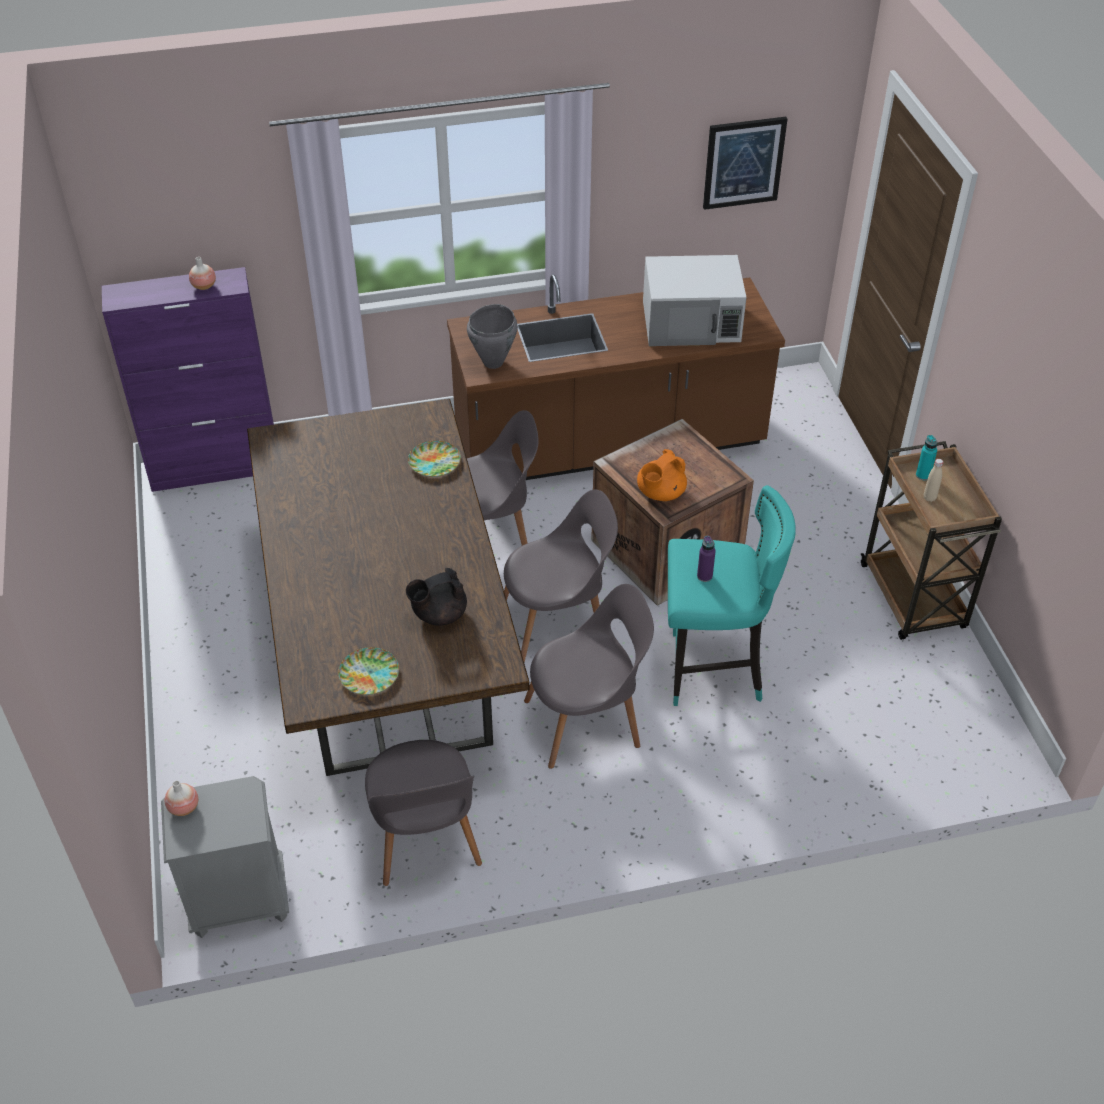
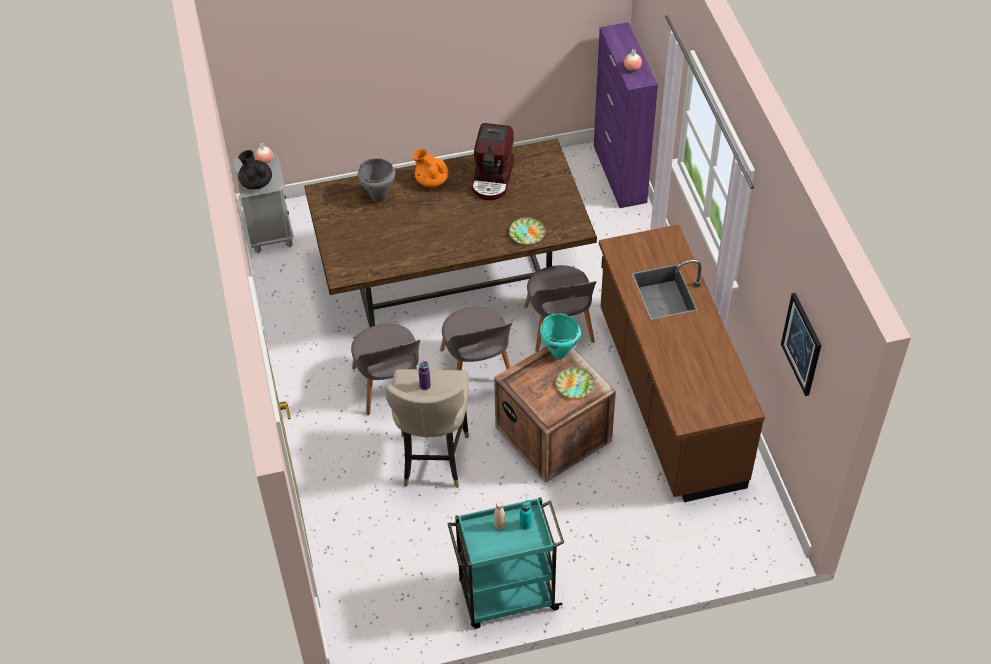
camera: 90 degrees right, 5 degrees up
(317, 494) = (493, 178): none -> coffee machine
(369, 674) = (339, 217): plate -> plate (575, 385)
(424, 839) = (303, 309): grey chair -> none
(438, 614) = (385, 244): black teapot -> black teapot (256, 182)
(494, 362) = (628, 253): grey cooking pot -> grey cooking pot (379, 197)
(620, 464) = (559, 352): none -> turquoise cooking pot
(660, 493) = (528, 375): orange teapot -> orange teapot (431, 180)
(692, 322) = (694, 373): white microwave -> none
(712, 670) = (433, 458): turquoise stool -> beige stool
(913, 598) = (506, 596): brown cart -> turquoise cart

